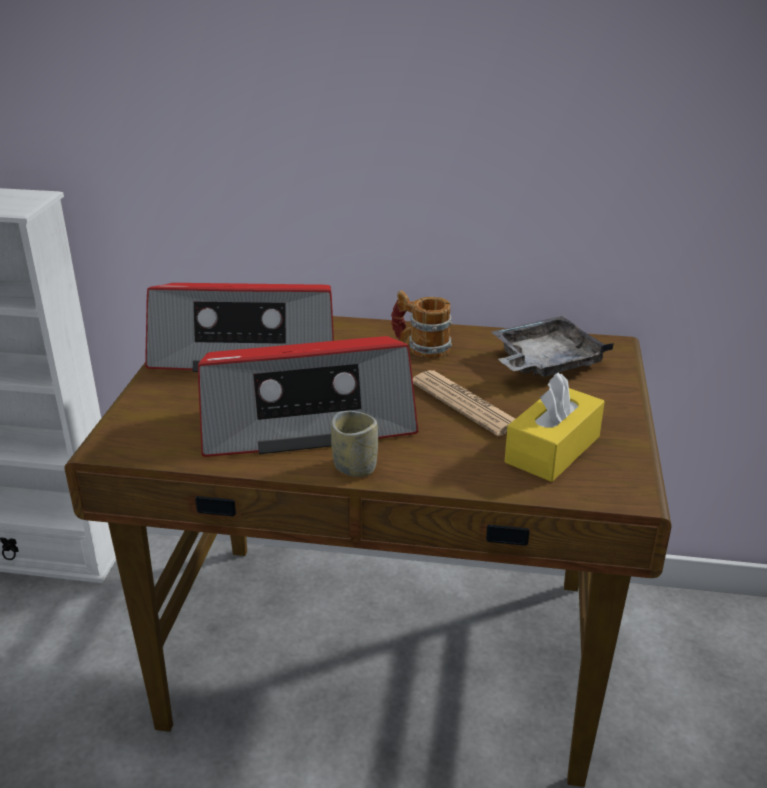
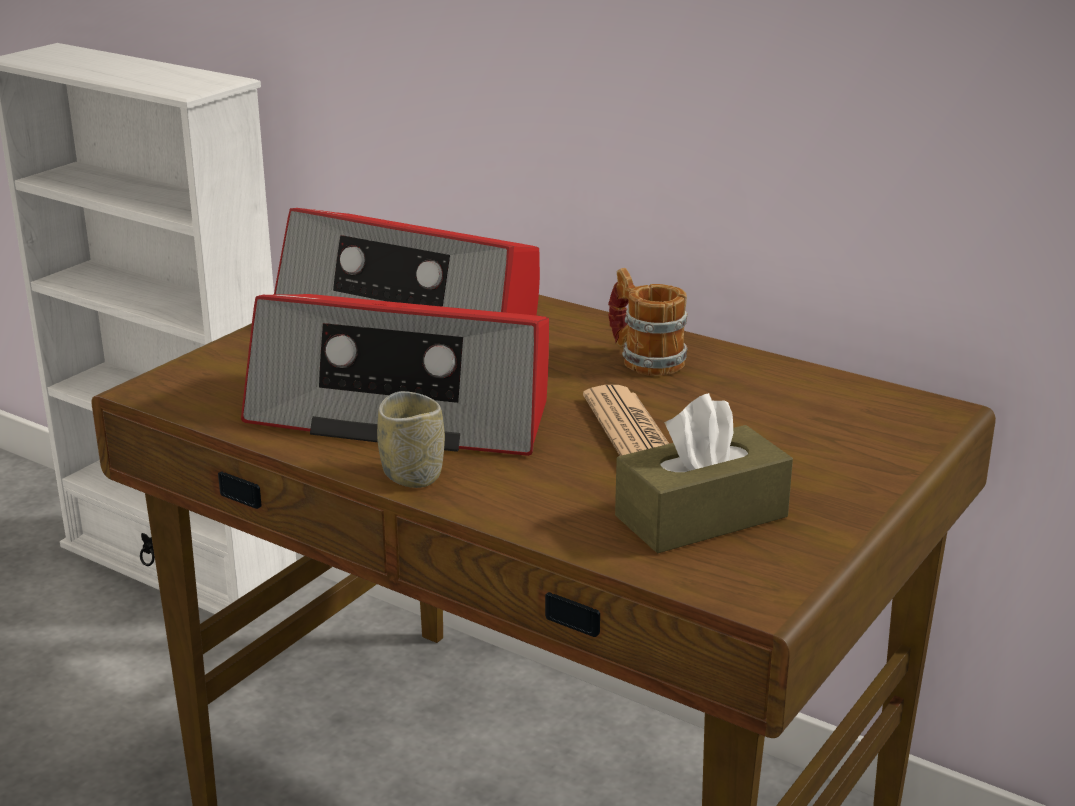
camera: 25 degrees right, 5 degrees down
(545, 362) = (807, 411): grey tray -> none
(552, 449) = (701, 516): yellow tissue box -> brown tissue box

